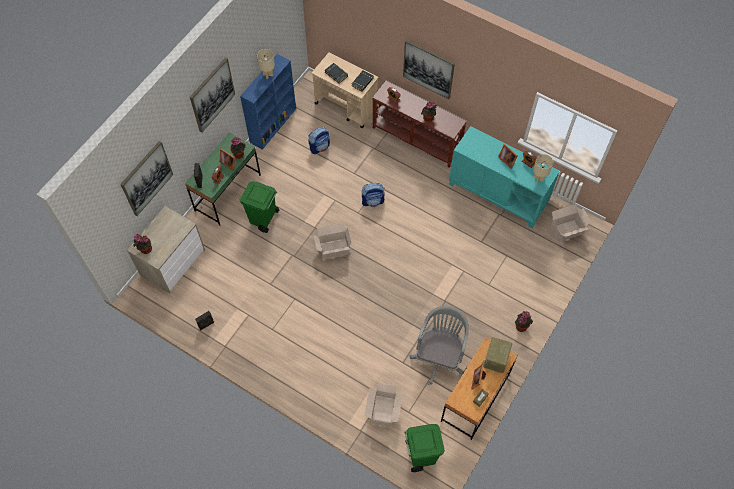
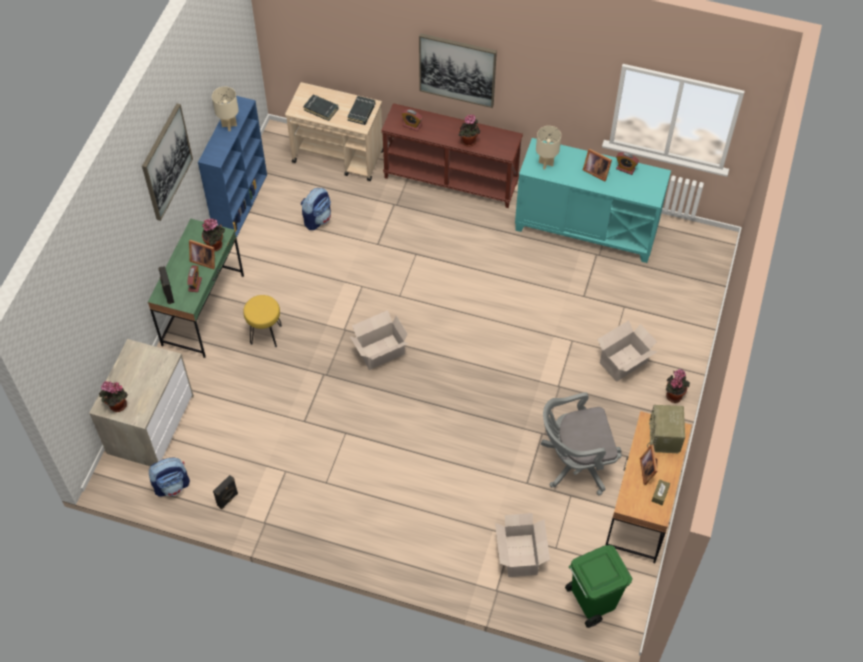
camera: 15 degrees left, 5 degrees down
(146, 178) = (103, 296): picture -> none
(263, 219) = (266, 335): green trash can -> yellow stool
(373, 201) = (416, 275): backpack -> backpack (172, 485)
(439, 356) = (575, 462): grey office chair -> grey office chair turned 105 degrees counterclockwise
(538, 178) = (646, 186): beige table lamp -> beige table lamp (546, 164)
(567, 230) = (694, 256): cardboard box -> cardboard box (624, 362)

